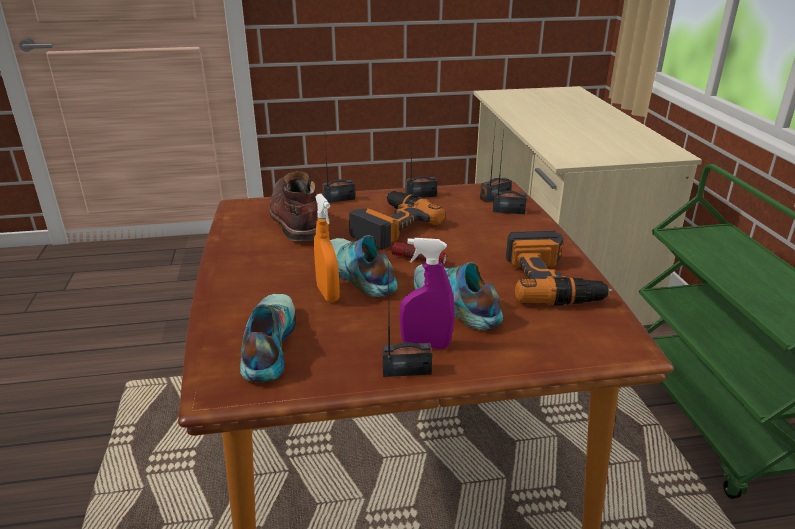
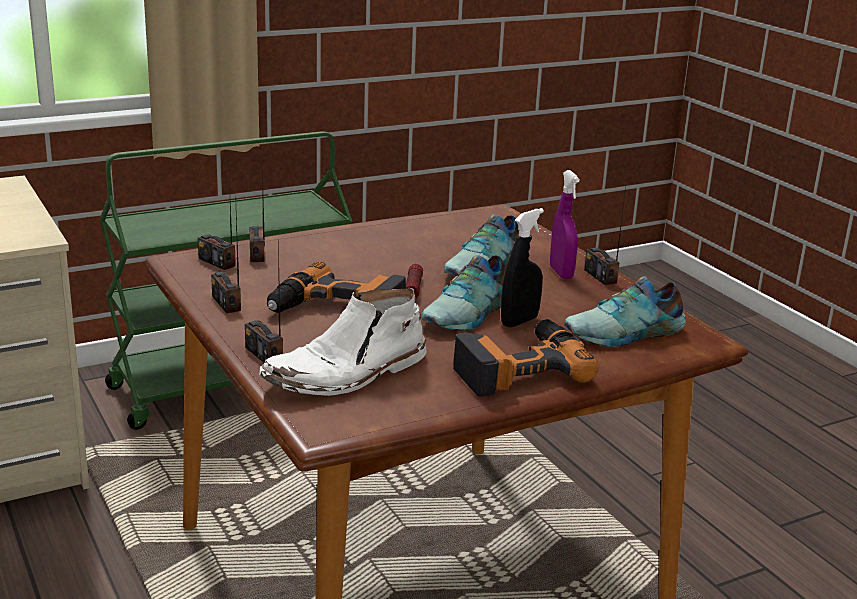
camera: 110 degrees left, 5 degrees down
(294, 218) = (347, 374): brown boot -> white boot
(328, 294) = (519, 321): orange spray bottle -> black spray bottle
(551, 281) = (413, 234): power drill -> power drill (518, 367)

